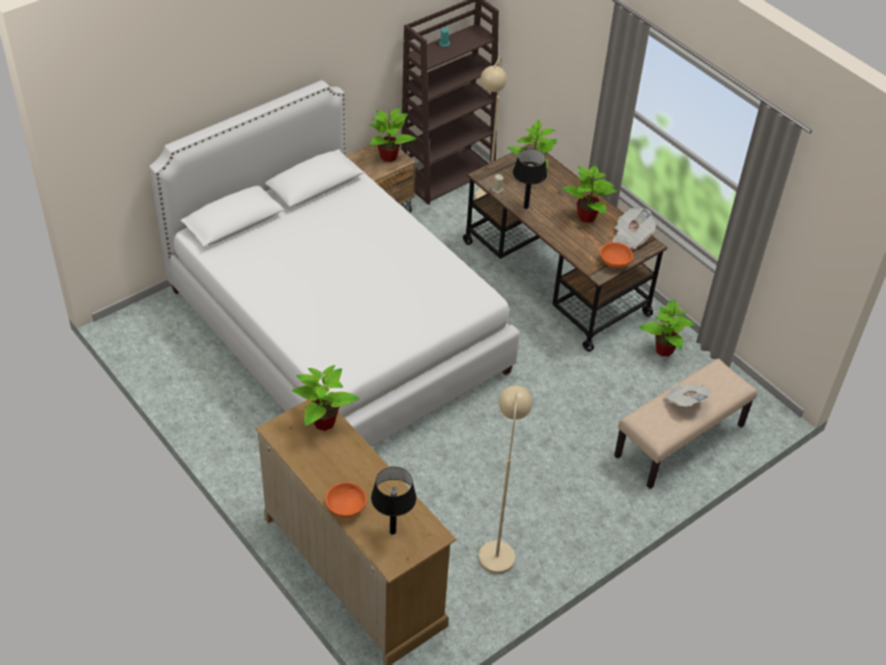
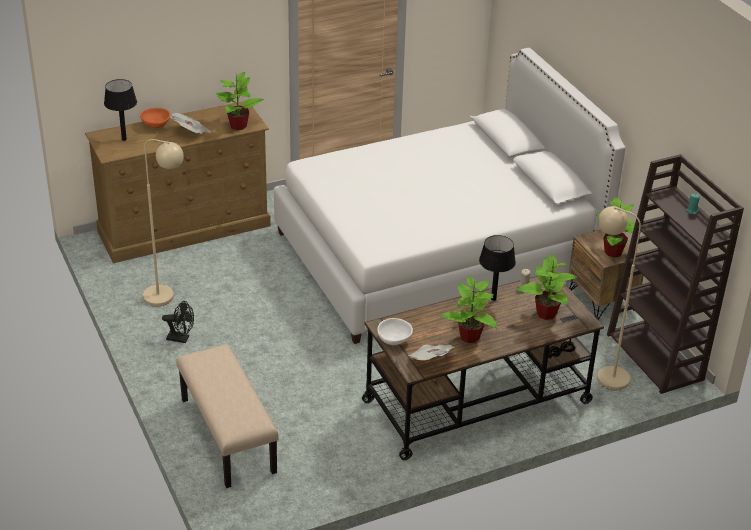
camera: 105 degrees right, 10 degrees down
(558, 516) = (181, 338): none -> black fan
(615, 262) = (394, 340): orange bowl -> white bowl
(664, 349) = (350, 458): potted plant -> none
(684, 401) = (226, 384): newspaper -> newspaper (191, 132)

